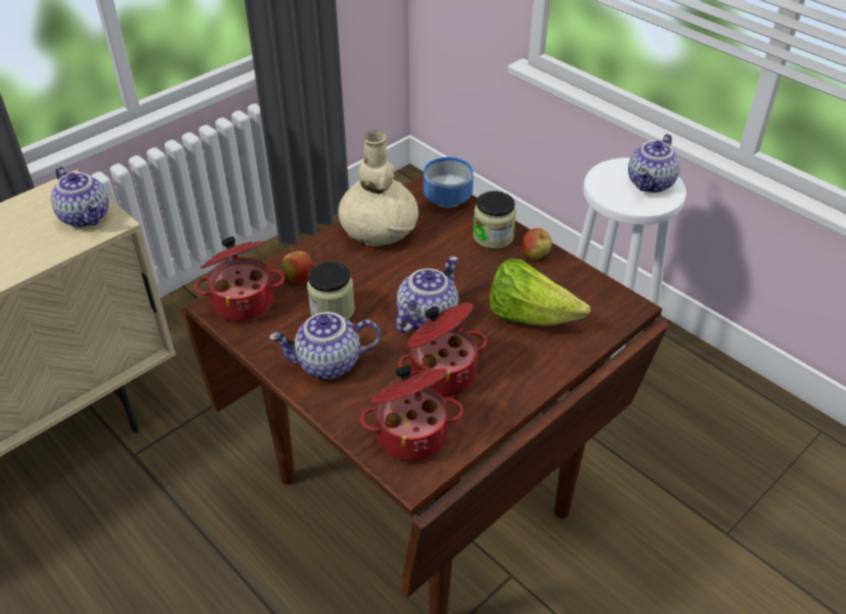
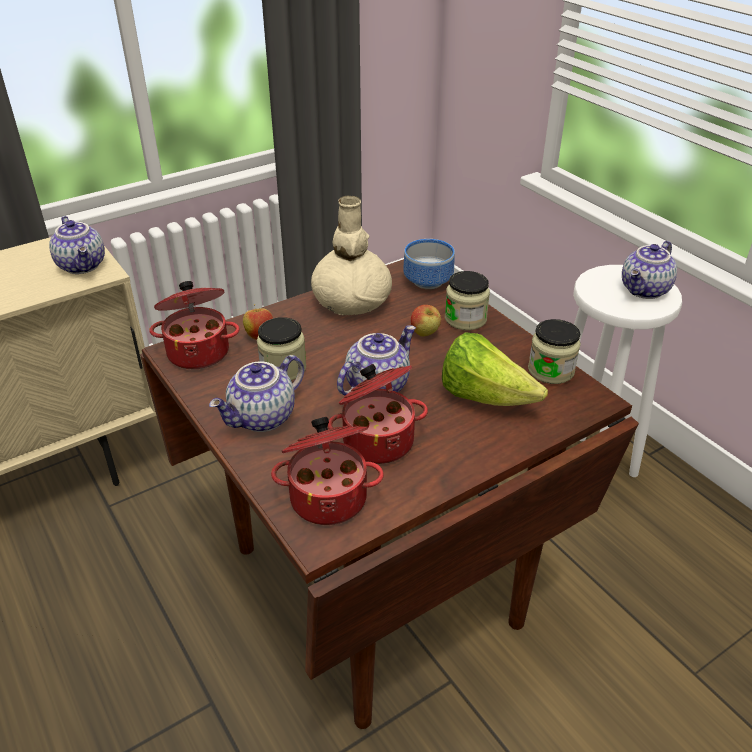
camera: 10 degrees right, 5 degrees down
(328, 364) = (263, 418): teapot -> teapot turned 45 degrees counterclockwise
(535, 256) = (505, 341): apple -> apple (425, 334)
(583, 282) = (551, 370): none -> jar

